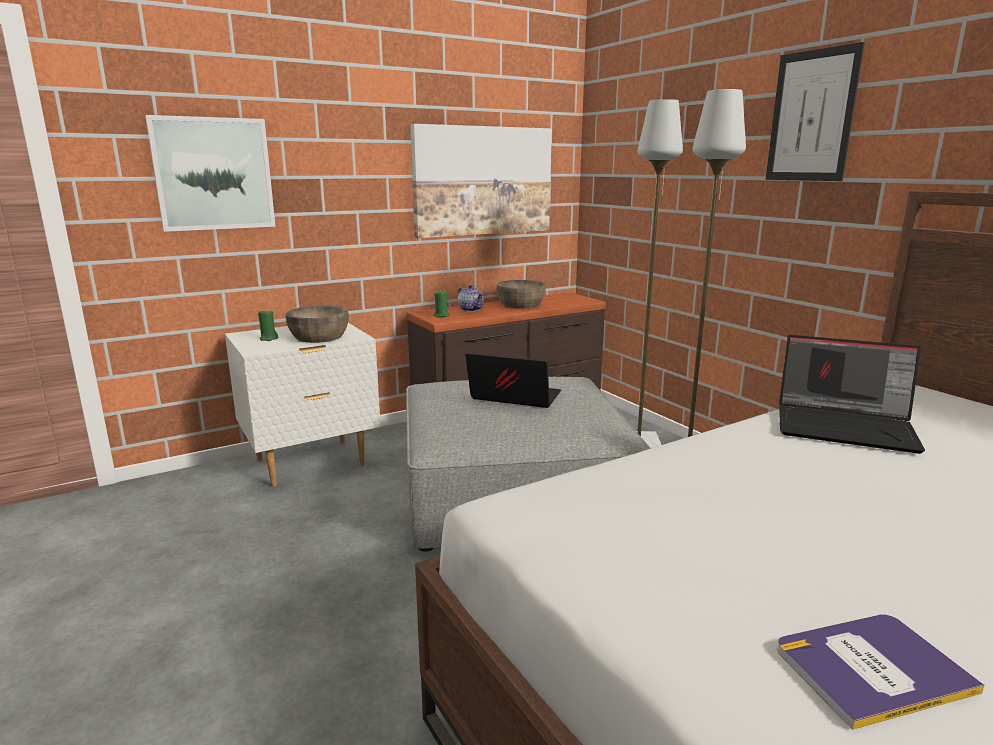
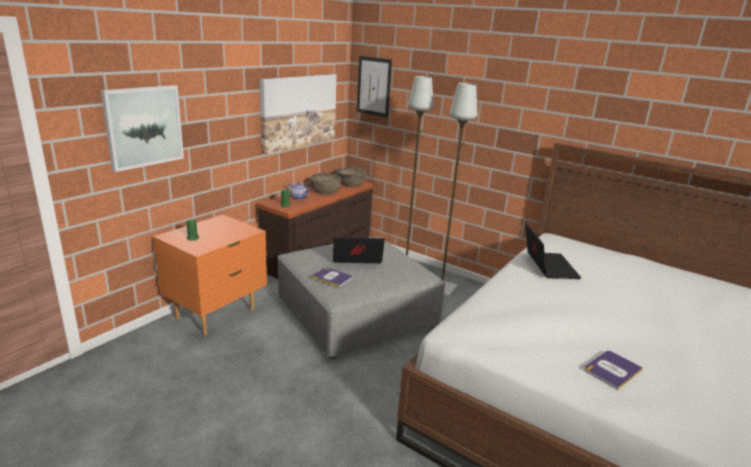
camera: 25 degrees left, 5 degrees up
(311, 463) = (216, 314): white nightstand -> orange nightstand
(319, 337) = (226, 233): brown bowl -> brown bowl (351, 183)
(450, 417) = (332, 277): none -> book
(811, 116) = (503, 95): picture -> picture (374, 86)
(846, 426) = (547, 265): laptop -> laptop turned 90 degrees counterclockwise

